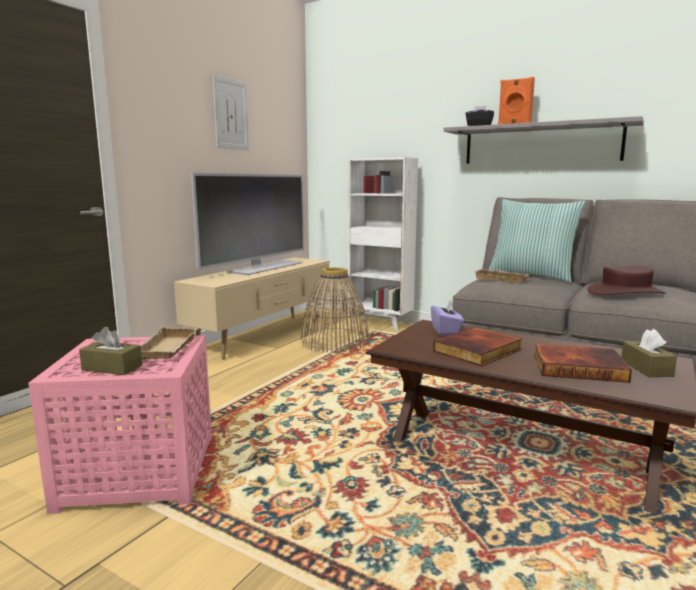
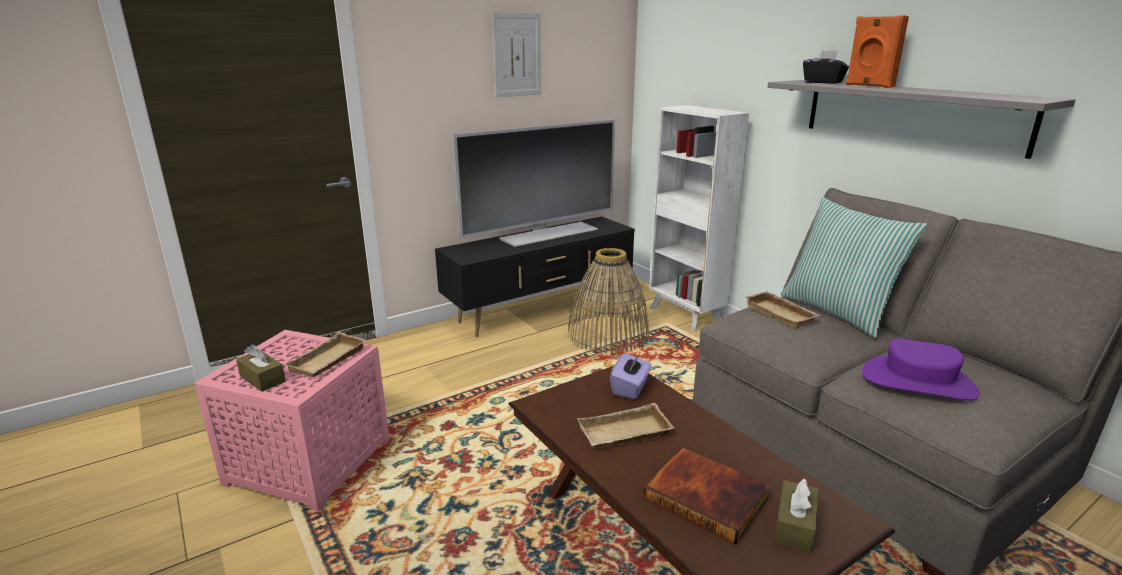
camera: 25 degrees right, 10 degrees up
(264, 336) = (541, 310): beige tv stand -> black tv stand
(478, 351) = (624, 434): book -> beige tray
(625, 292) = (918, 382): brown hat -> purple hat

